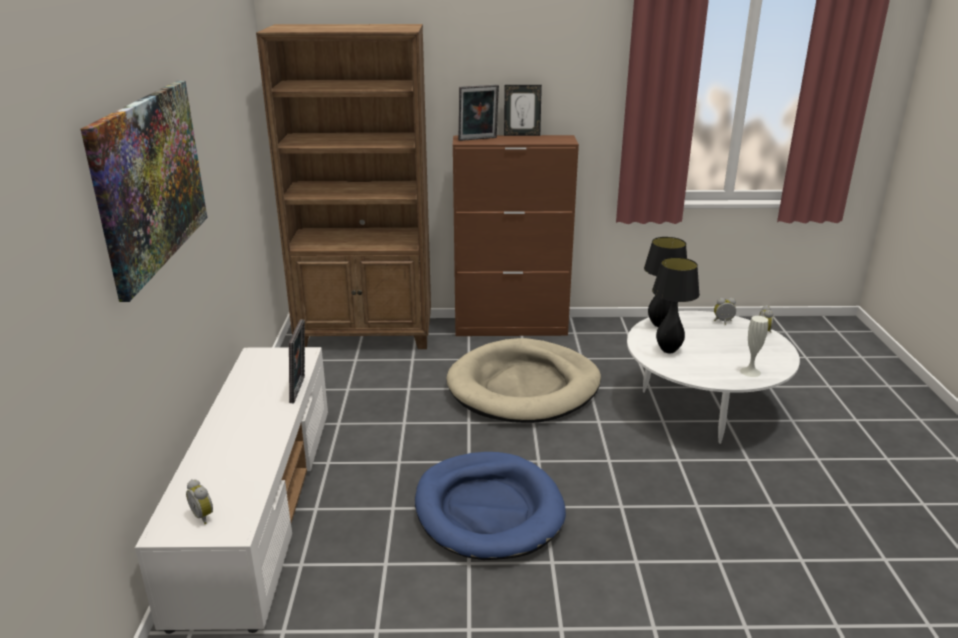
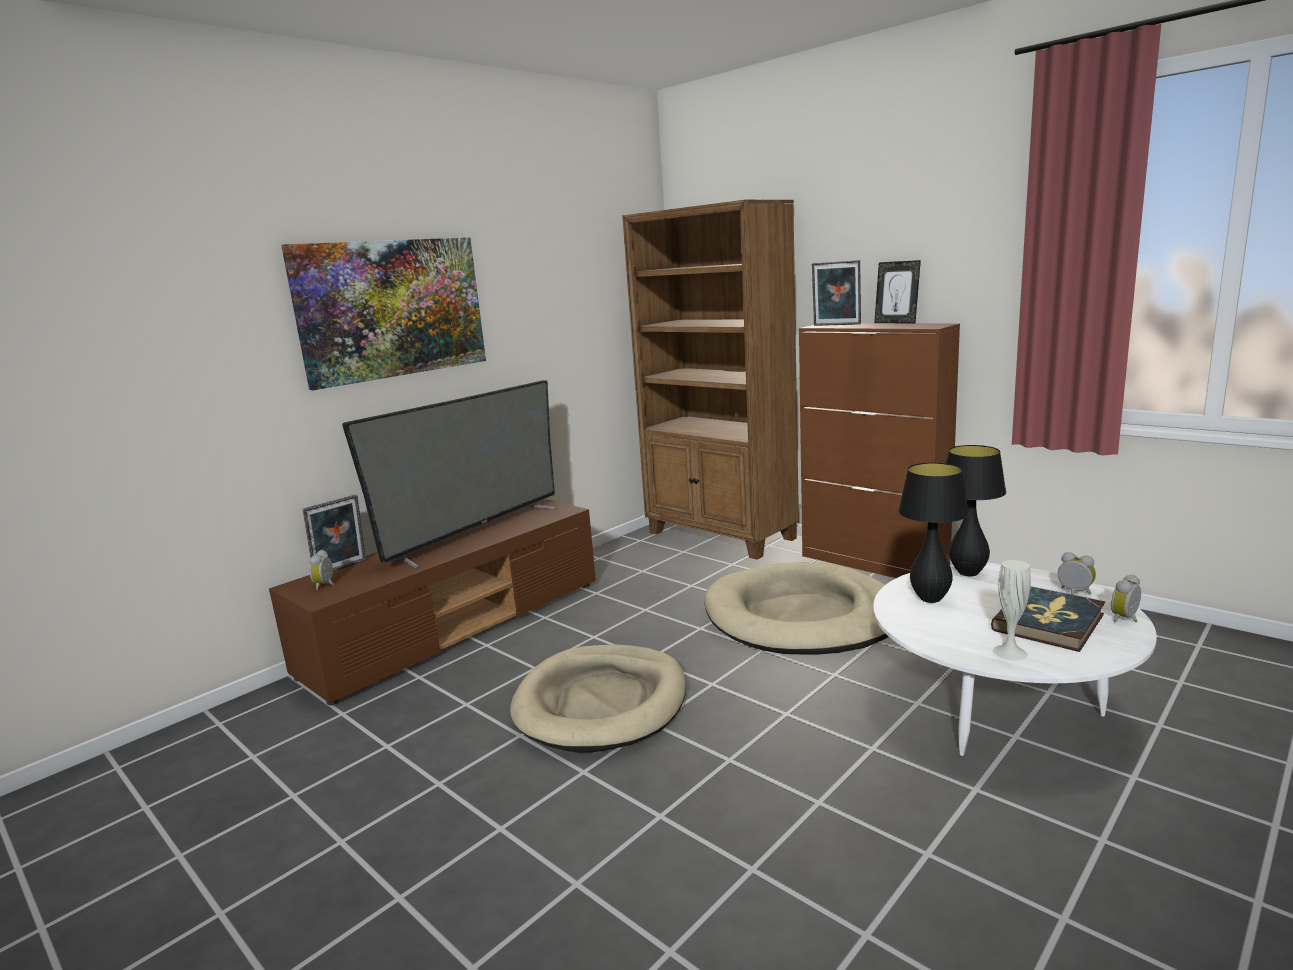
camera: 45 degrees right, 10 degrees down
(256, 404) = (476, 533): none -> television
(258, 505) = (458, 627): white tv stand -> brown tv stand
(300, 390) = (520, 532): picture frame -> picture frame (342, 568)
(488, 510) = (601, 703): blue dog bed -> beige dog bed
(739, 346) = (1049, 622): none -> book

